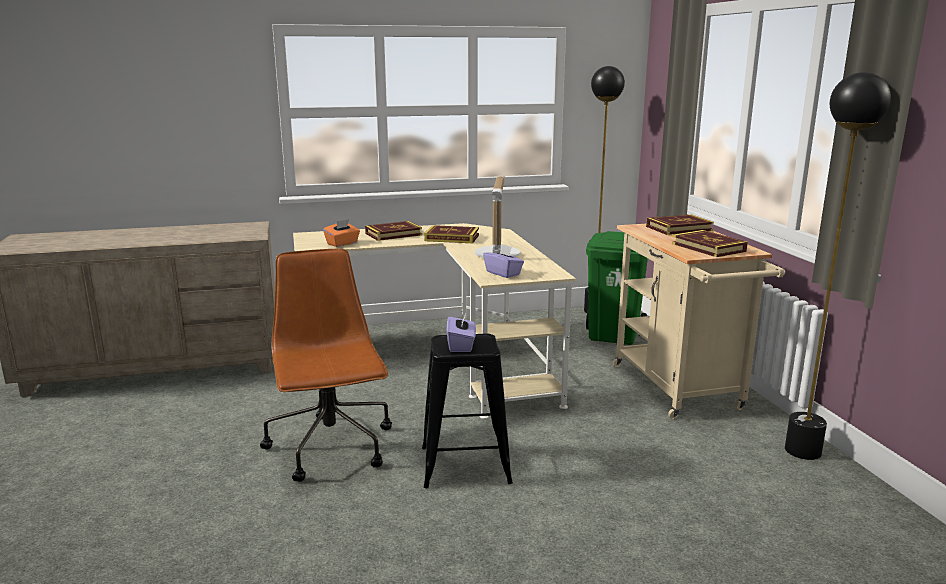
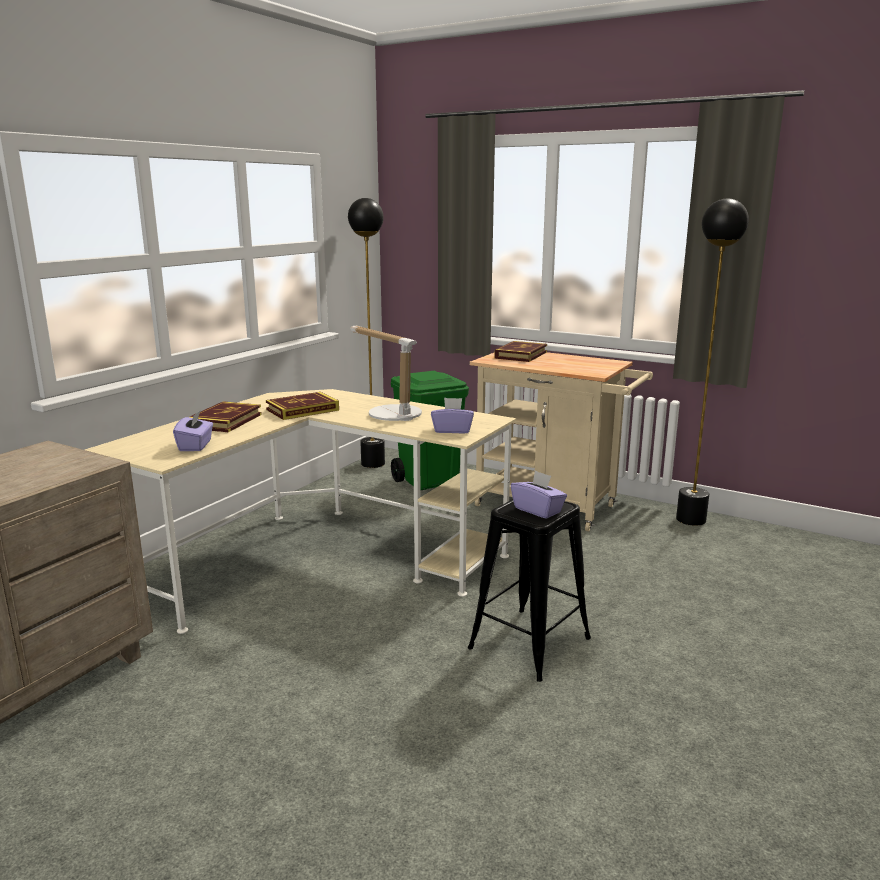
camera: 45 degrees left, 0 degrees up
(331, 448) = (387, 697): brown office chair -> none
(342, 243) = (196, 446): orange tissue box -> purple tissue box
(708, 247) = (586, 365): book -> none

